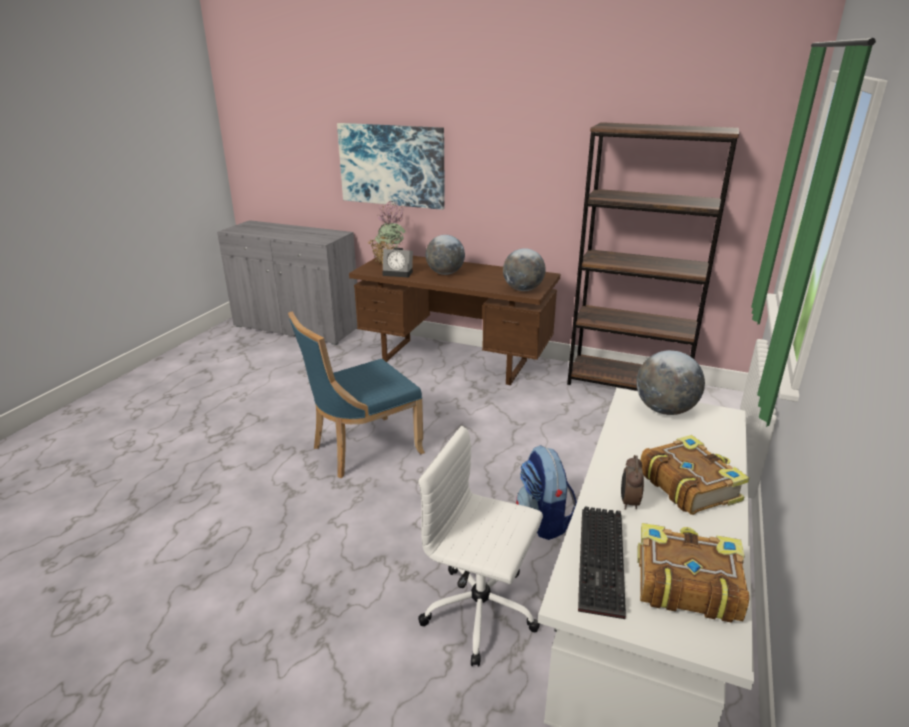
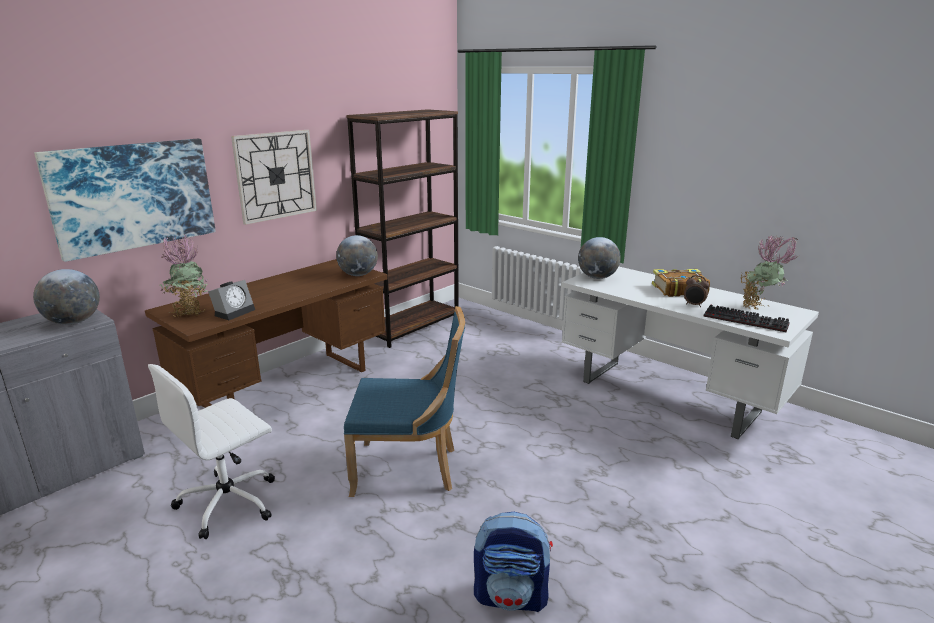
camera: 70 degrees left, 5 degrees down
(362, 449) = (409, 469): blue chair -> blue chair turned 75 degrees counterclockwise
(445, 273) = (270, 294): globe -> globe (73, 322)
(482, 611) = (646, 446): white office chair -> white office chair (230, 502)
(509, 173) = (275, 175): none -> wall clock
(544, 520) = (561, 401): backpack -> backpack (511, 596)
(685, 583) = (760, 308): book -> potted plant

